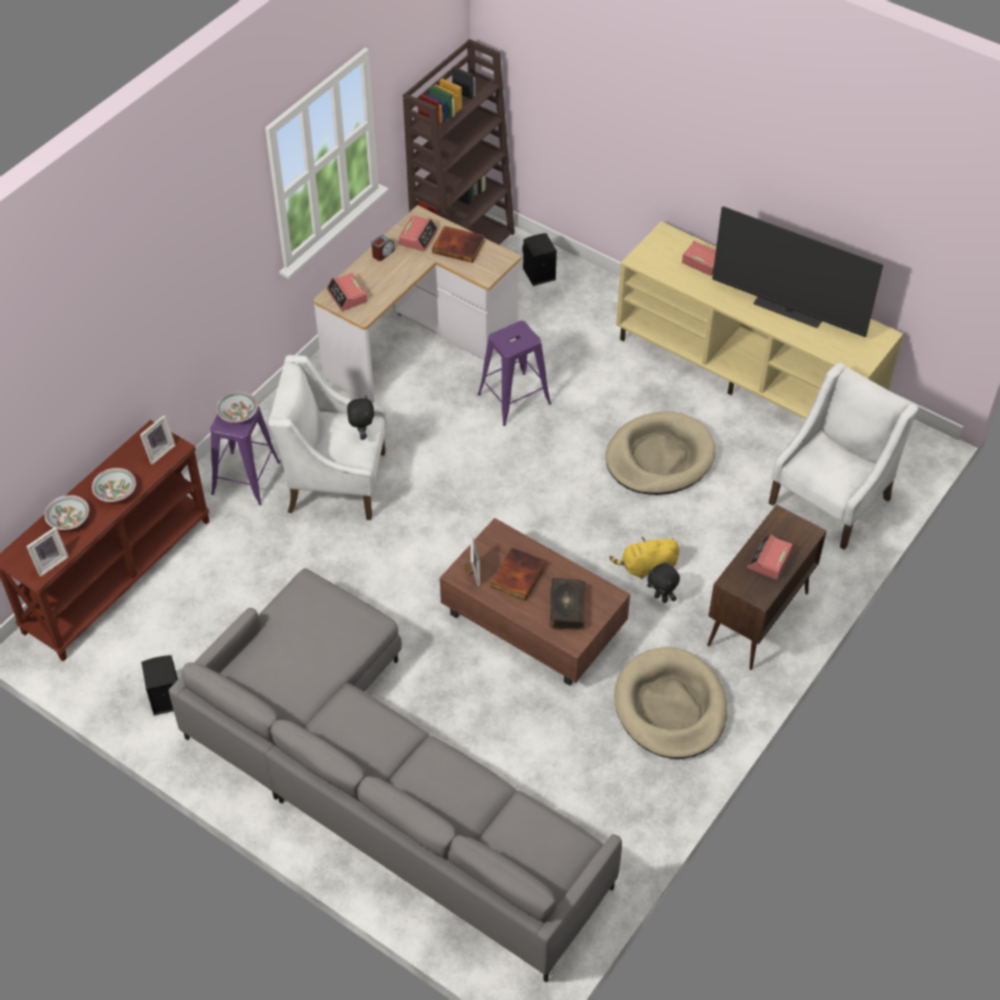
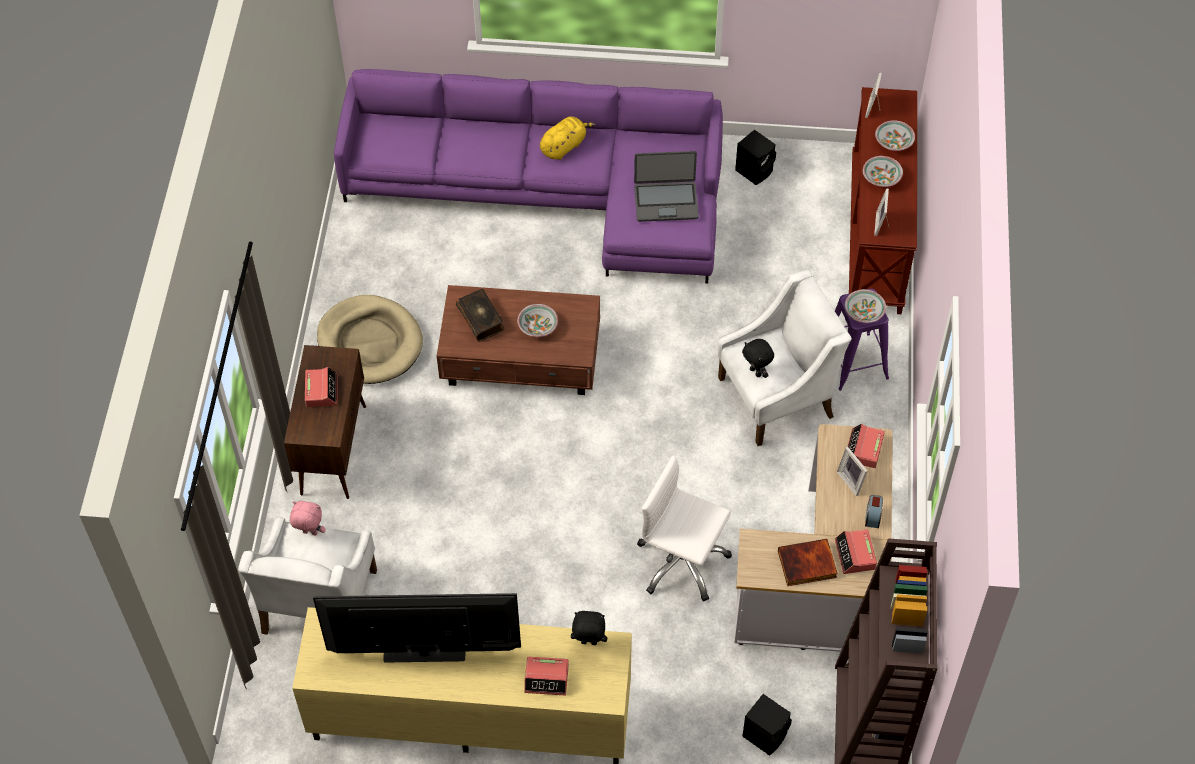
camera: 150 degrees right, 5 degrees up
(309, 625) = (666, 201): none -> laptop
(347, 296) = (863, 449): alarm clock -> alarm clock turned 105 degrees counterclockwise
(384, 783) = (551, 191): grey sofa -> purple sofa
(472, 573) = (576, 311): picture frame -> picture frame (852, 480)
(514, 399) = (681, 562): purple stool -> white office chair
(517, 575) = (538, 327): book -> bowl
(646, 567) = (454, 450): yellow plush toy -> yellow plush toy (564, 146)
(659, 457) = (504, 567): beige dog bed -> none
(661, 598) = (426, 429): black plush toy -> black plush toy (588, 643)
(829, 481) = (309, 533): none -> pink plush toy

